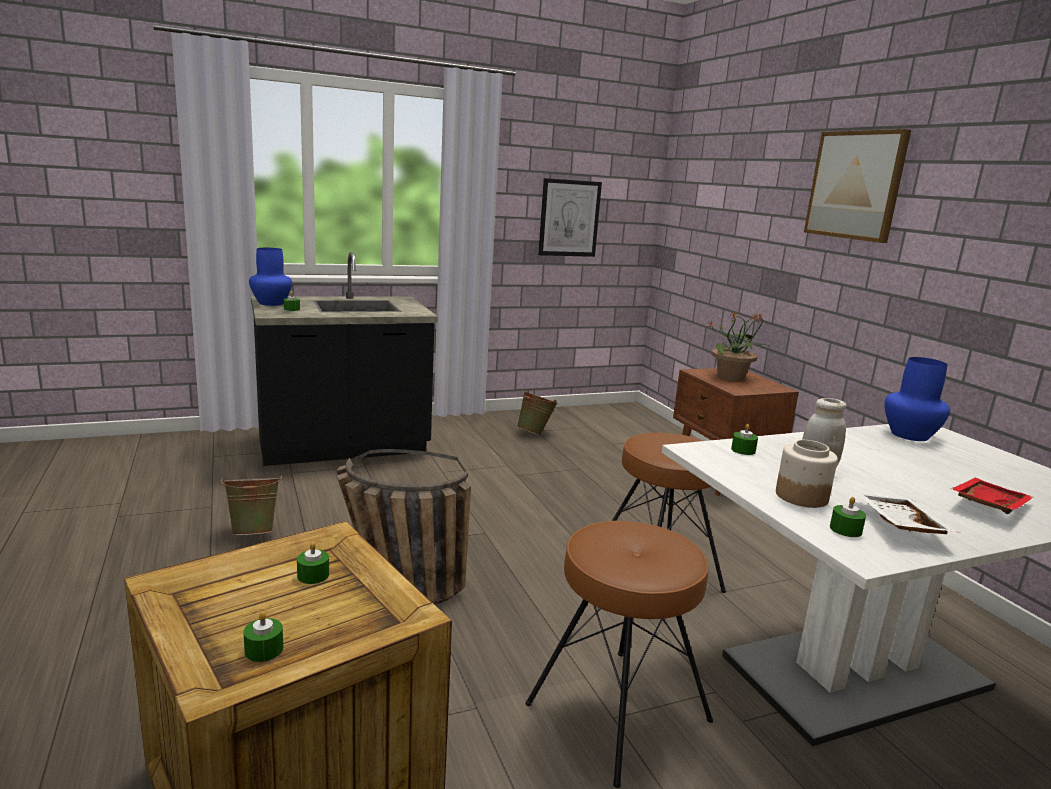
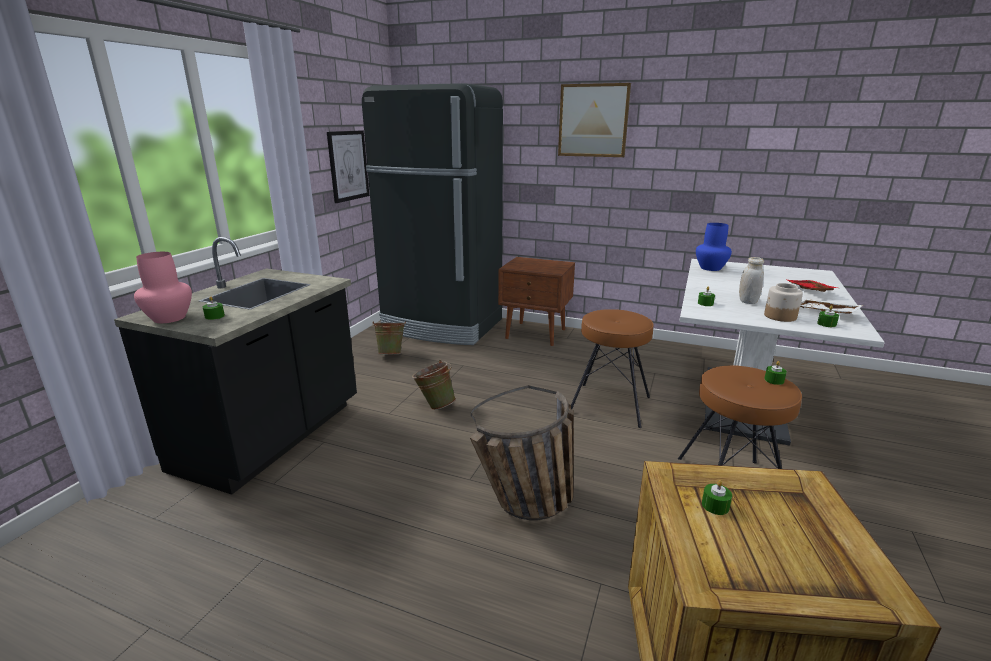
camera: 45 degrees left, 5 degrees up
(254, 532) = (352, 548): green bucket -> green bucket (435, 405)
(264, 649) = (823, 563): green candle -> green candle (774, 380)
(270, 303) = (168, 318): blue vase -> pink vase
(632, 431) = (442, 326): none -> black fridge
(731, 377) = (532, 265): potted plant -> none

